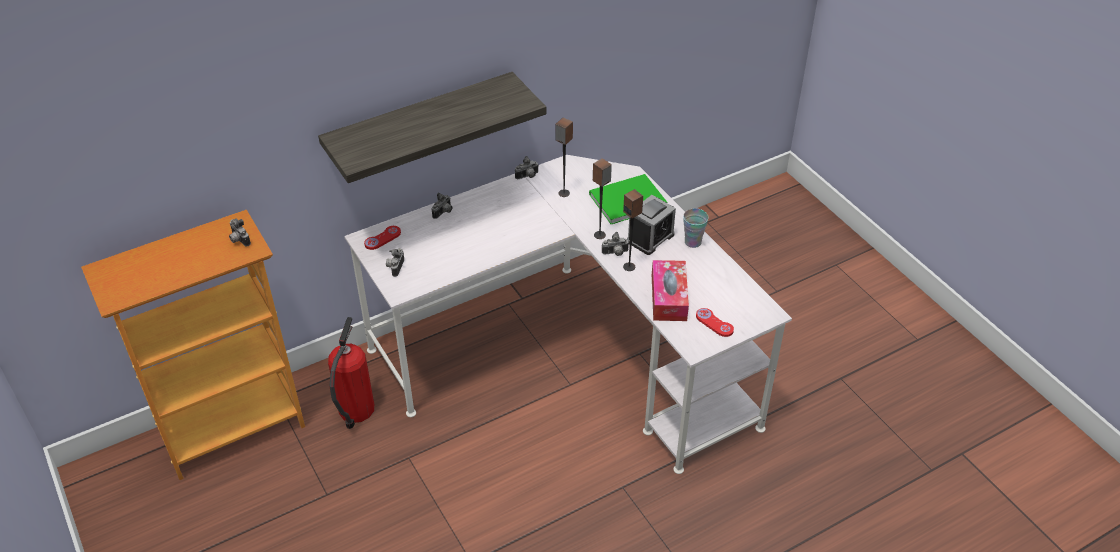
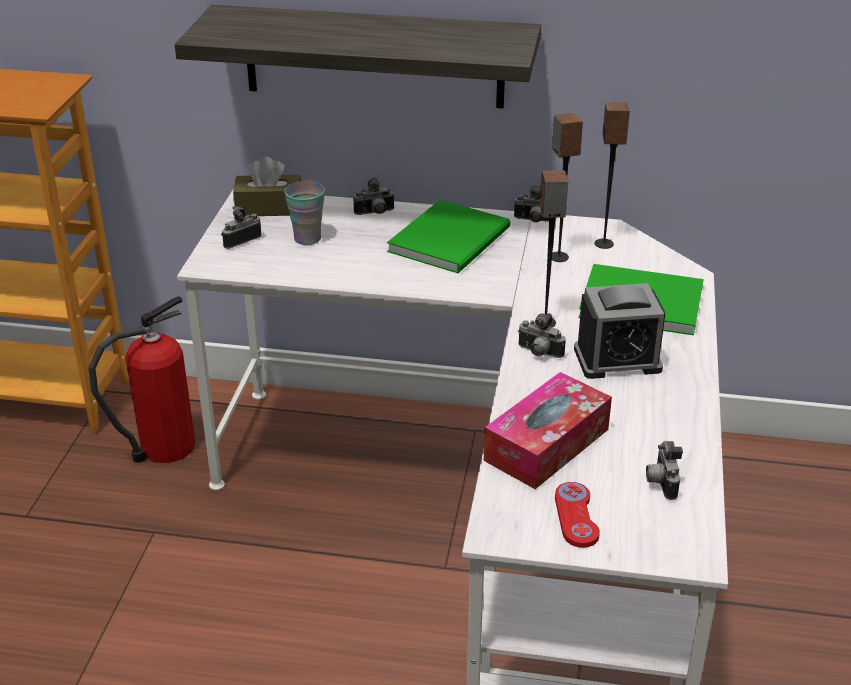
camera: 40 degrees right, 10 degrees down
(238, 240) = (38, 95): camera -> camera (660, 482)
(382, 238) = (269, 208): red game controller -> brown tissue box
(502, 208) = (453, 239): none -> green book
(629, 266) = (538, 378): speaker -> speaker (604, 244)
(693, 242) = (680, 395): cup -> cup (307, 238)

